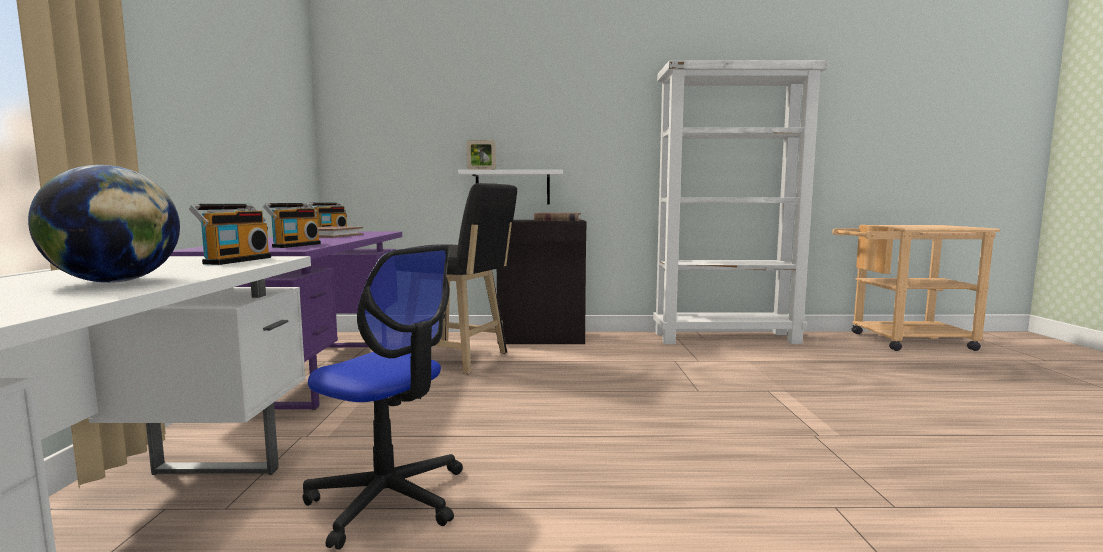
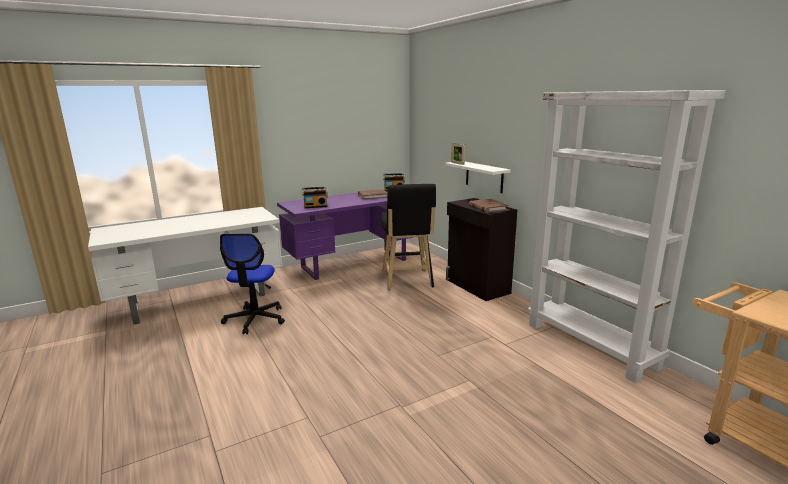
camera: 60 degrees right, 10 degrees up
(115, 281) = (198, 224): globe -> none
(235, 260) = (254, 217): radio -> none

